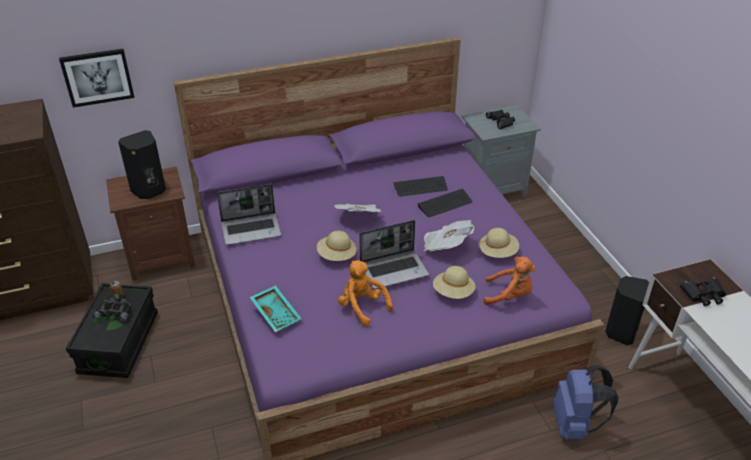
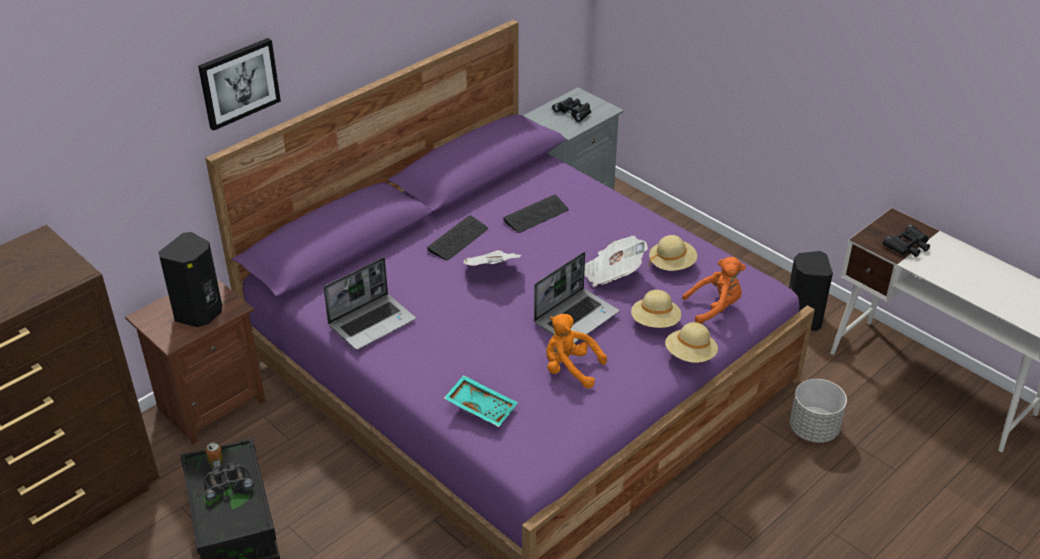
camera: 25 degrees left, 0 degrees up
(97, 77) = (111, 176): picture -> picture (239, 83)
(336, 256) = (499, 322): beige hat -> beige hat (690, 355)
(445, 204) = (577, 227): keyboard -> keyboard (458, 239)
(575, 424) = (814, 430): blue backpack -> grey planter

